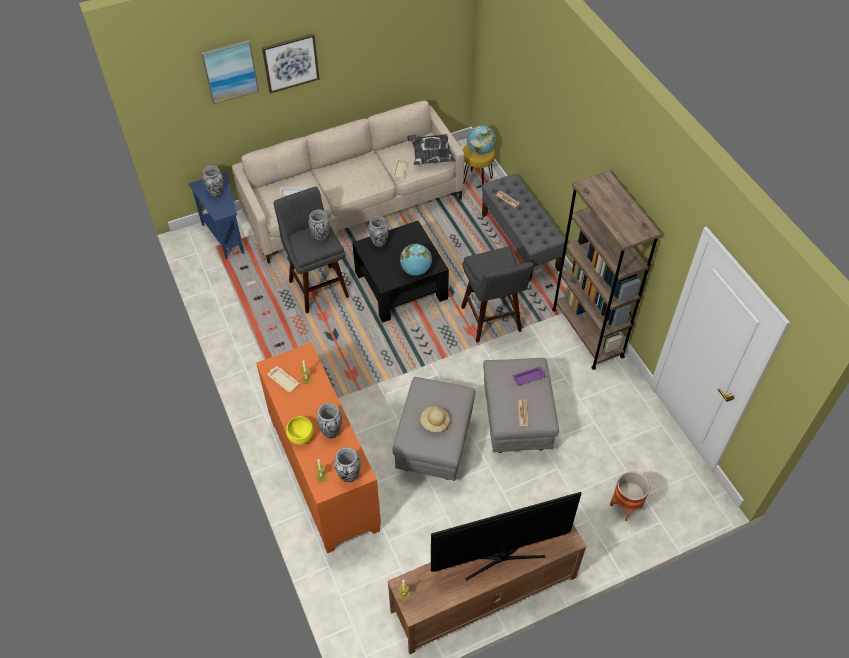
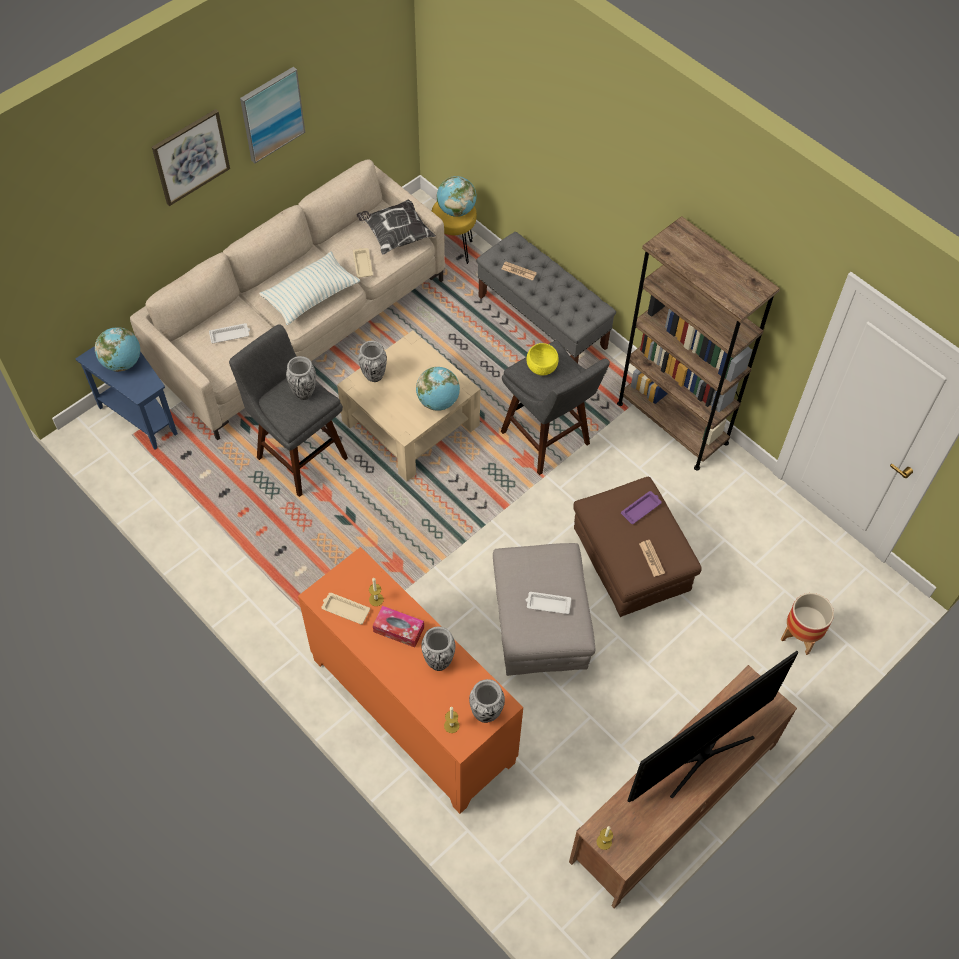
camera: 20 degrees left, 5 degrees up
(216, 193) = (122, 363): vase -> globe
(230, 71) = (113, 191): picture -> picture (272, 114)
(300, 437) = (401, 680): yellow bowl -> yellow bowl (541, 368)
(313, 403) = (398, 629): none -> tissue box
(357, 181) = (311, 296): none -> pillow
(401, 285) = (410, 423): black coffee table -> beige coffee table
(435, 423) = (547, 604): beige hat -> white tray
(517, 422) = (630, 567): grey ottoman -> brown ottoman

